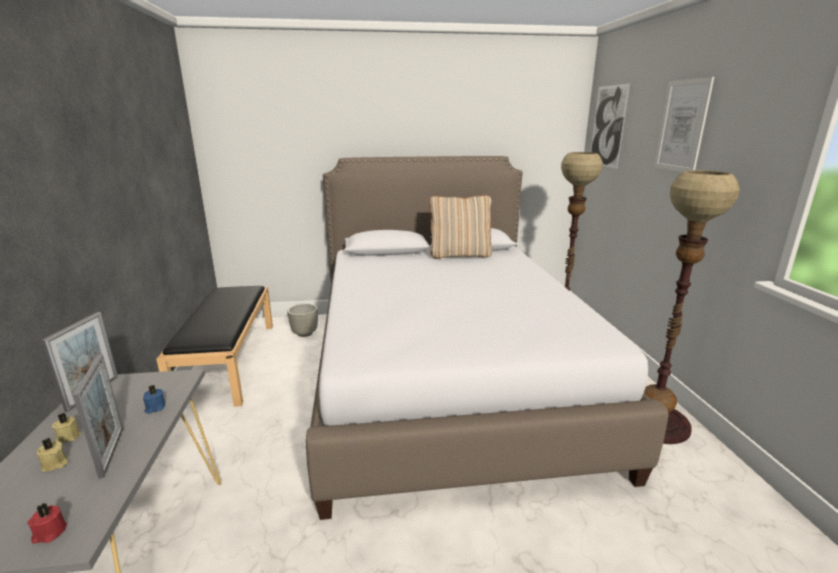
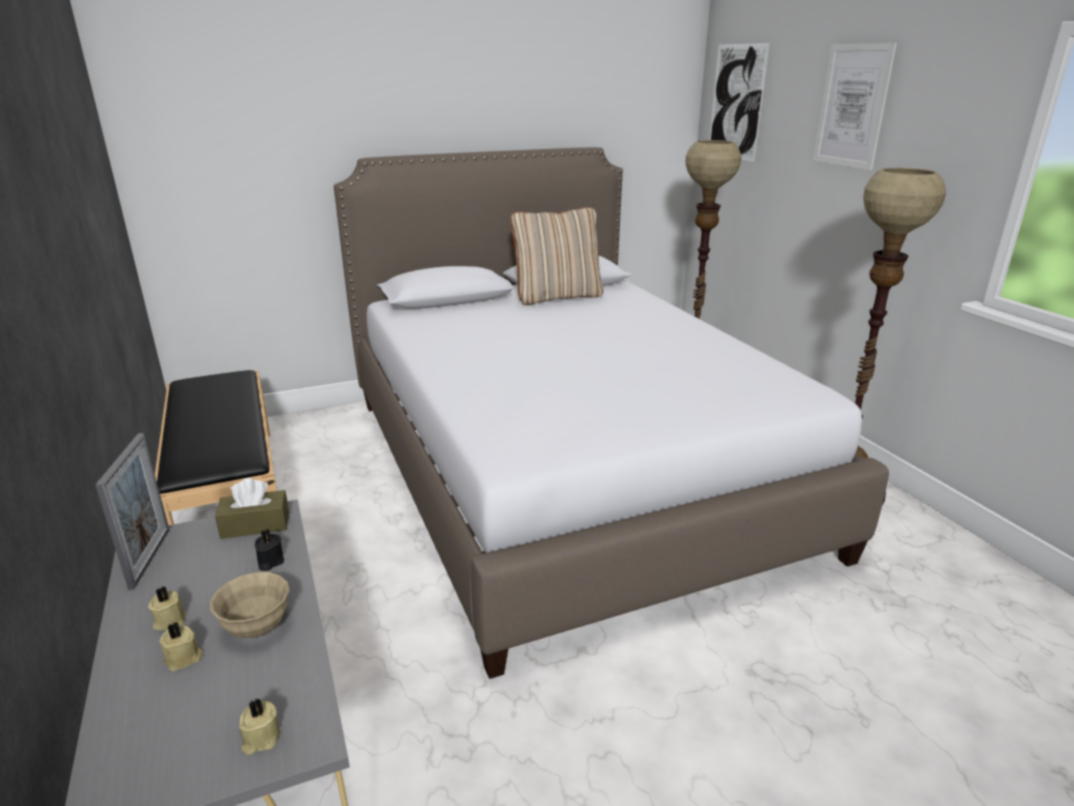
camera: 15 degrees left, 5 degrees up
(49, 533) = (260, 739): red candle -> beige candle
(112, 452) = (257, 627): picture frame -> beige bowl
(155, 408) = (269, 562): blue candle -> black candle
(166, 382) = (255, 525): none -> brown tissue box
(304, 333) = (327, 437): grey planter -> none

